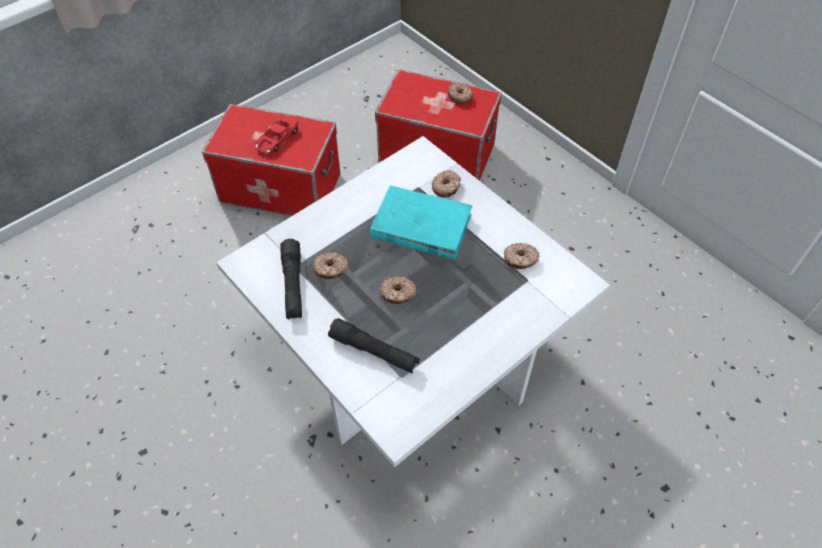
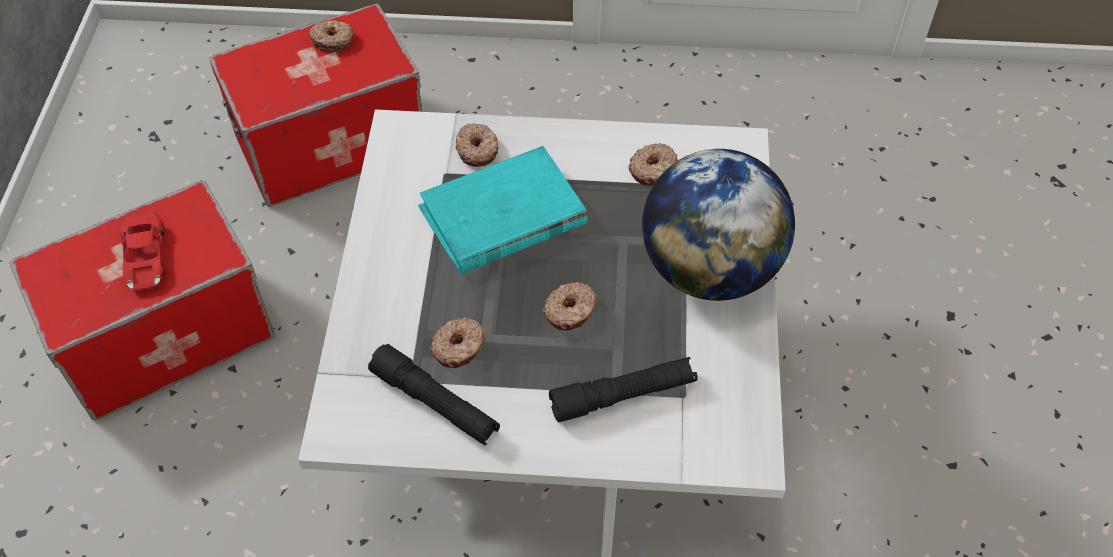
camera: 45 degrees left, 0 degrees up
(488, 329) = (710, 269): none -> globe

